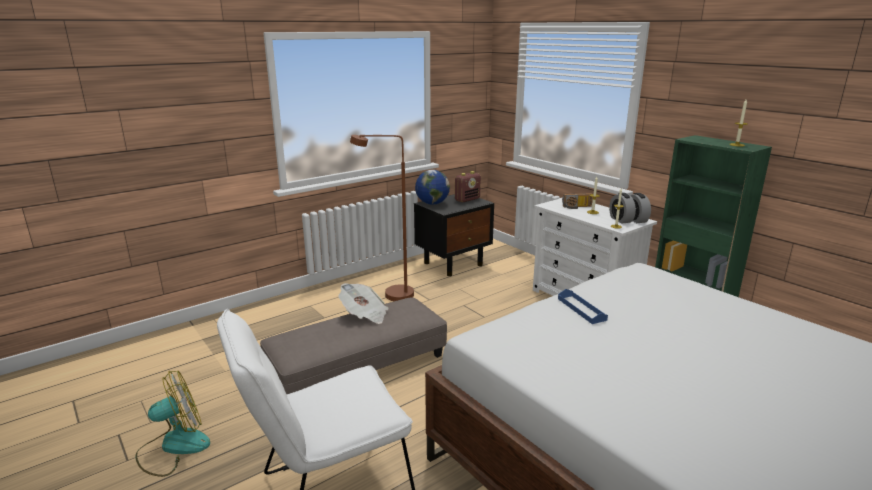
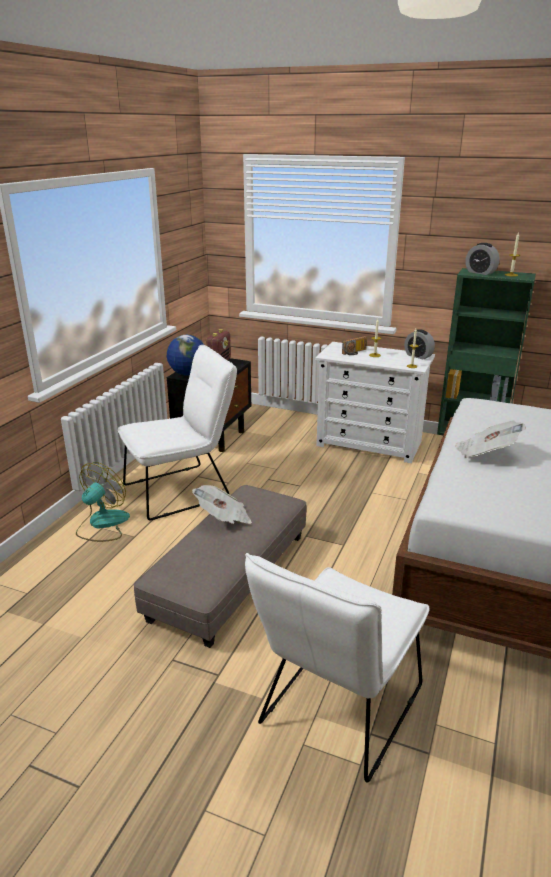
camera: 30 degrees left, 5 degrees up
(173, 447) = (120, 745): fan -> fan (102, 524)
(391, 295) = (183, 490): brown floor lamp -> white chair
(581, 309) = (485, 453): blue tray -> newspaper
(620, 220) = (407, 358): alarm clock -> alarm clock (480, 272)

